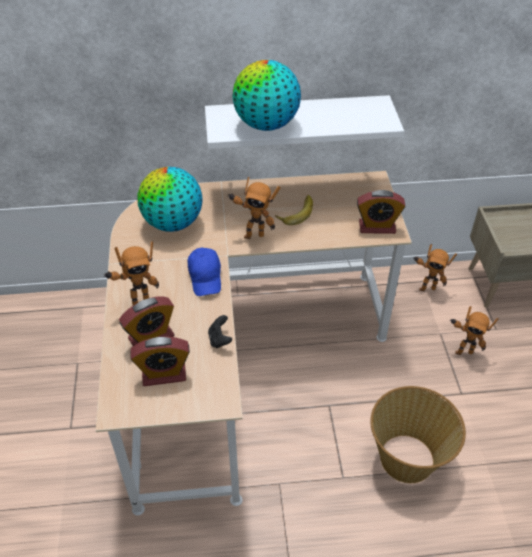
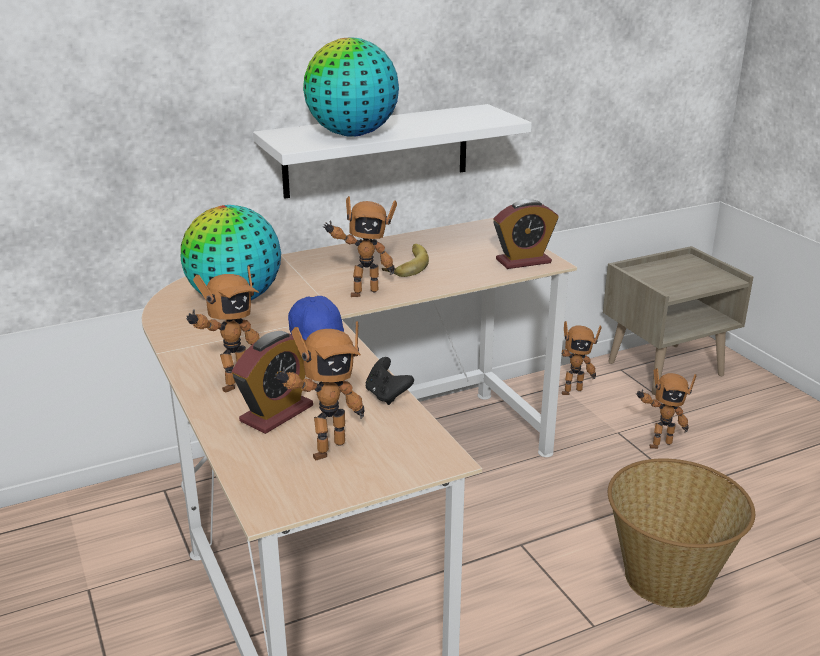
camera: 20 degrees left, 20 degrees down
(164, 374) = (324, 448): alarm clock -> toy robot

